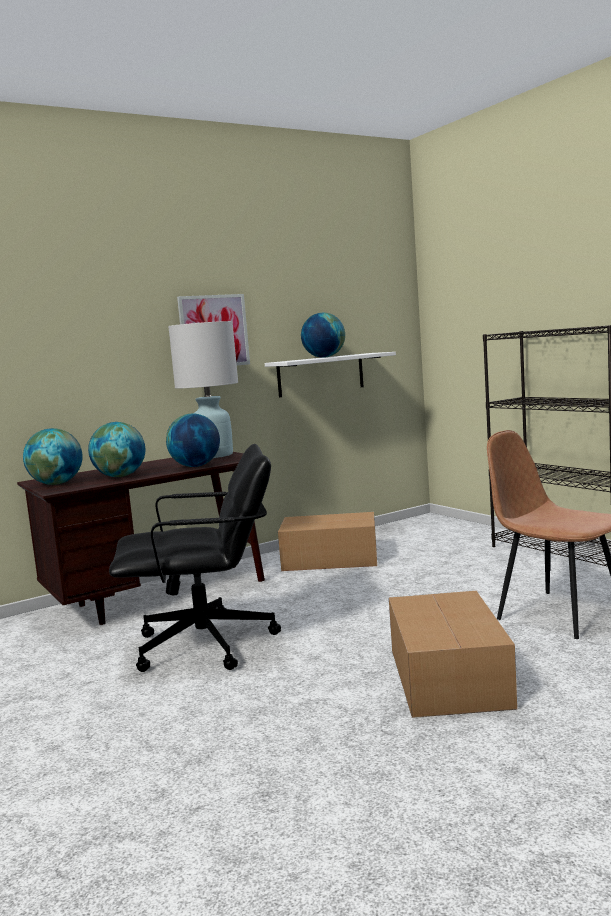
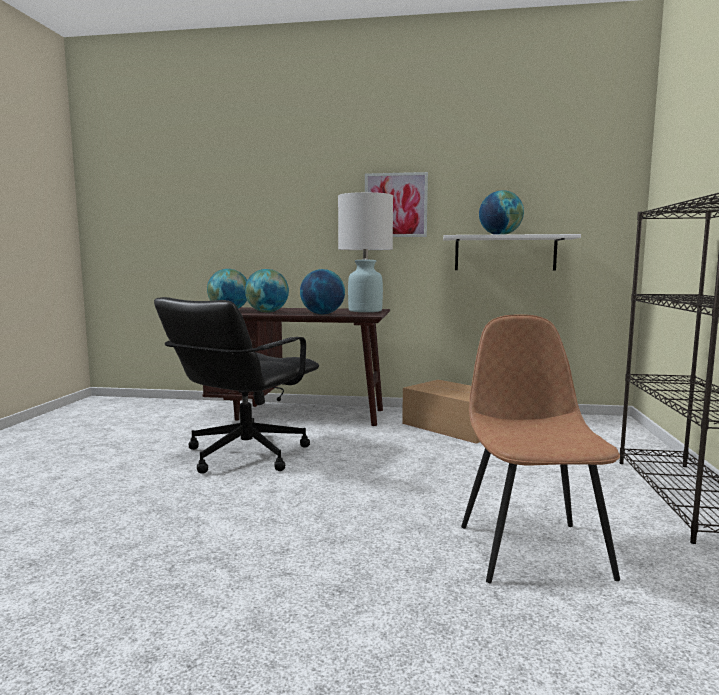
camera: 40 degrees right, 0 degrees up
(207, 645) = (244, 454): black office chair -> black office chair turned 90 degrees clockwise
(449, 676) = (308, 552): cardboard box -> none

